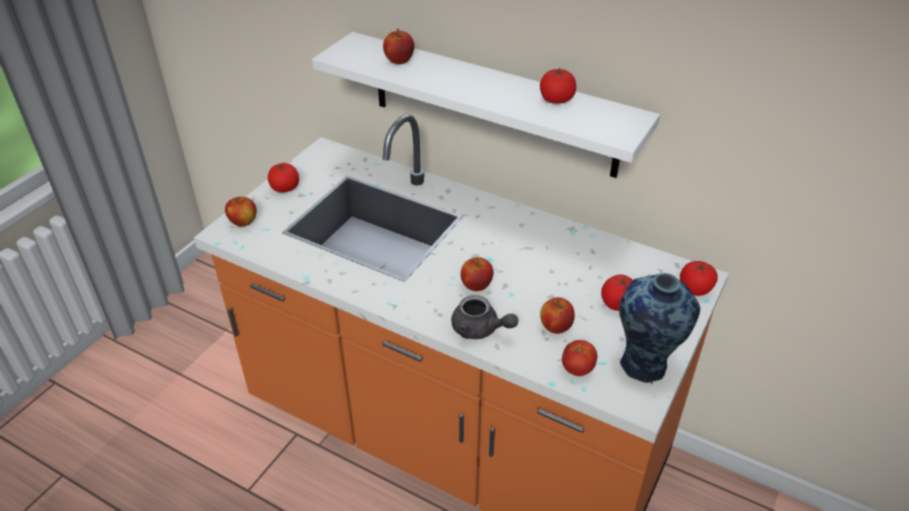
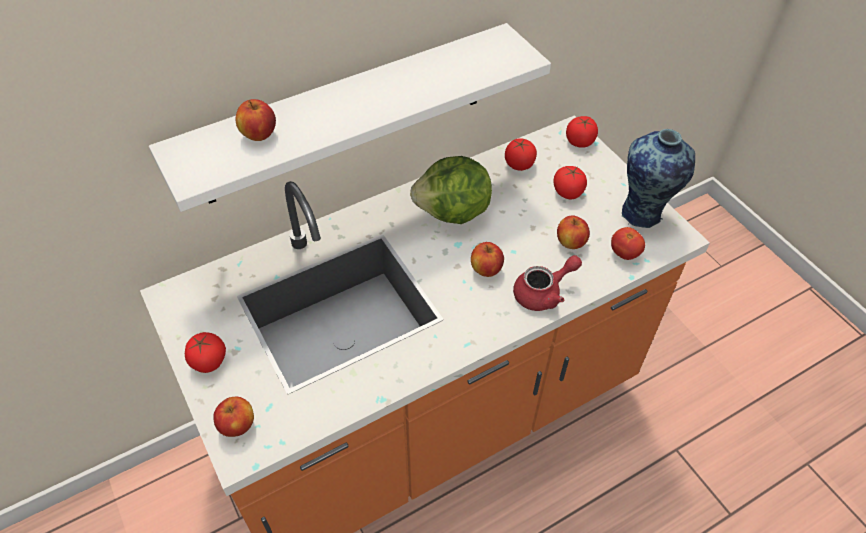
camera: 60 degrees left, 10 degrees up
(480, 329) = (543, 293): grey teapot -> red teapot
(521, 244) = (453, 213): none -> lettuce
(556, 100) = (436, 66): tomato -> tomato (519, 164)

